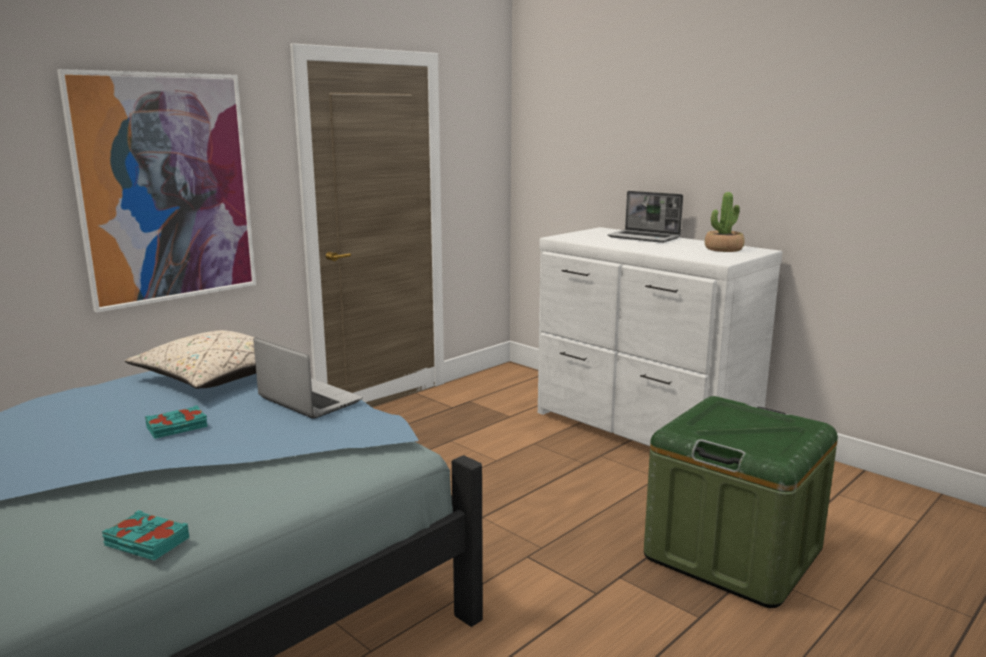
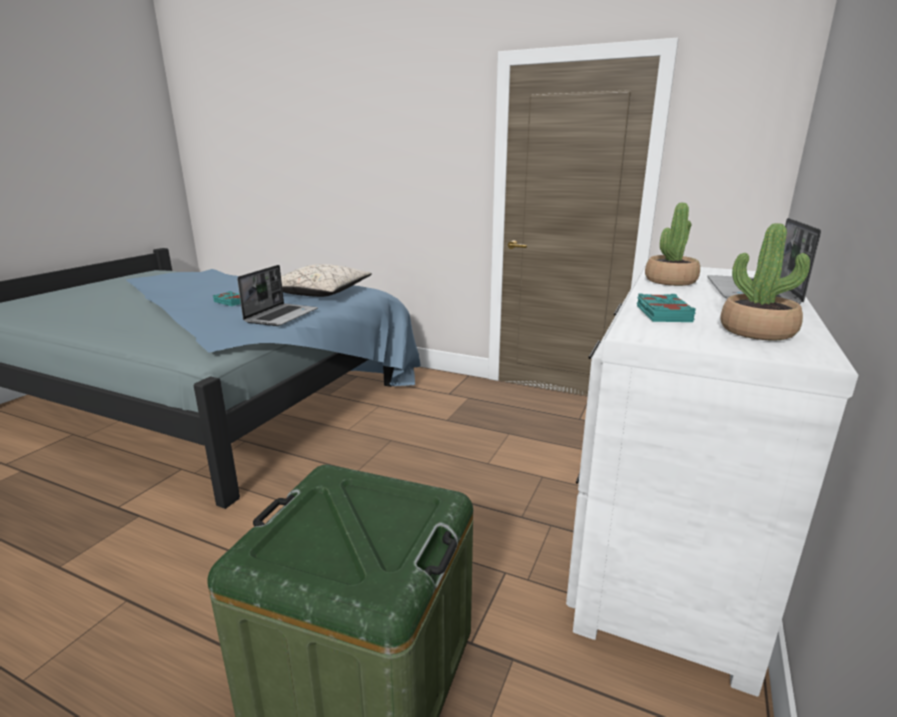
camera: 70 degrees right, 5 degrees up
(146, 542) = (92, 328): turquoise book -> turquoise book (662, 314)
(166, 189) = (395, 171): picture -> none
(604, 242) = (670, 281): none -> potted plant

